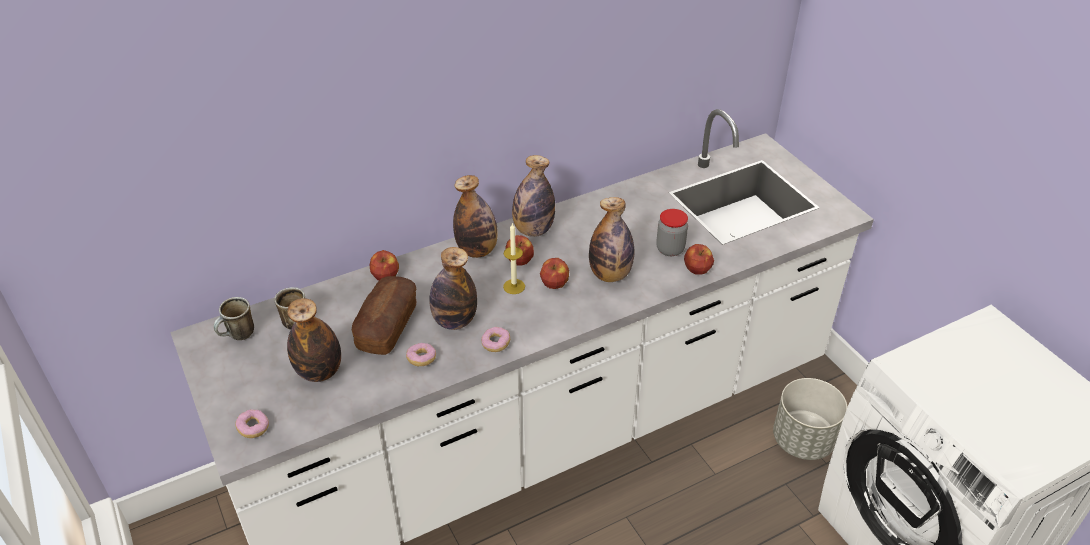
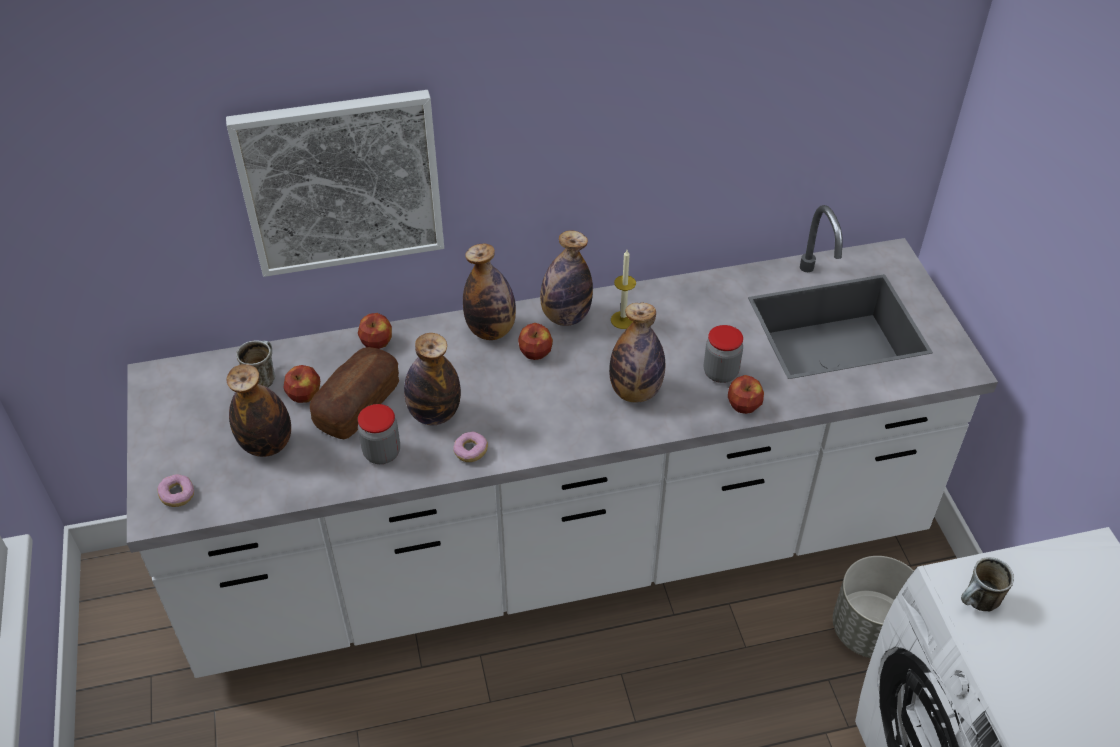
camera: 15 degrees right, 5 degrees up
(238, 336) = (195, 384): mug -> mug (977, 604)
(347, 138) = (341, 182): none -> picture
(421, 359) = (382, 453): donut -> jar
(514, 286) = (517, 384): candle -> candle (623, 320)
(555, 283) = (566, 390): apple -> apple (305, 395)

